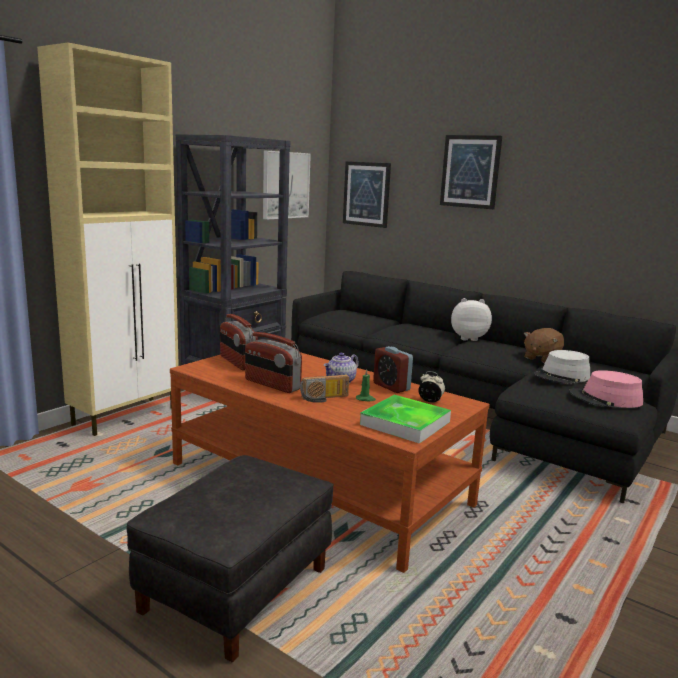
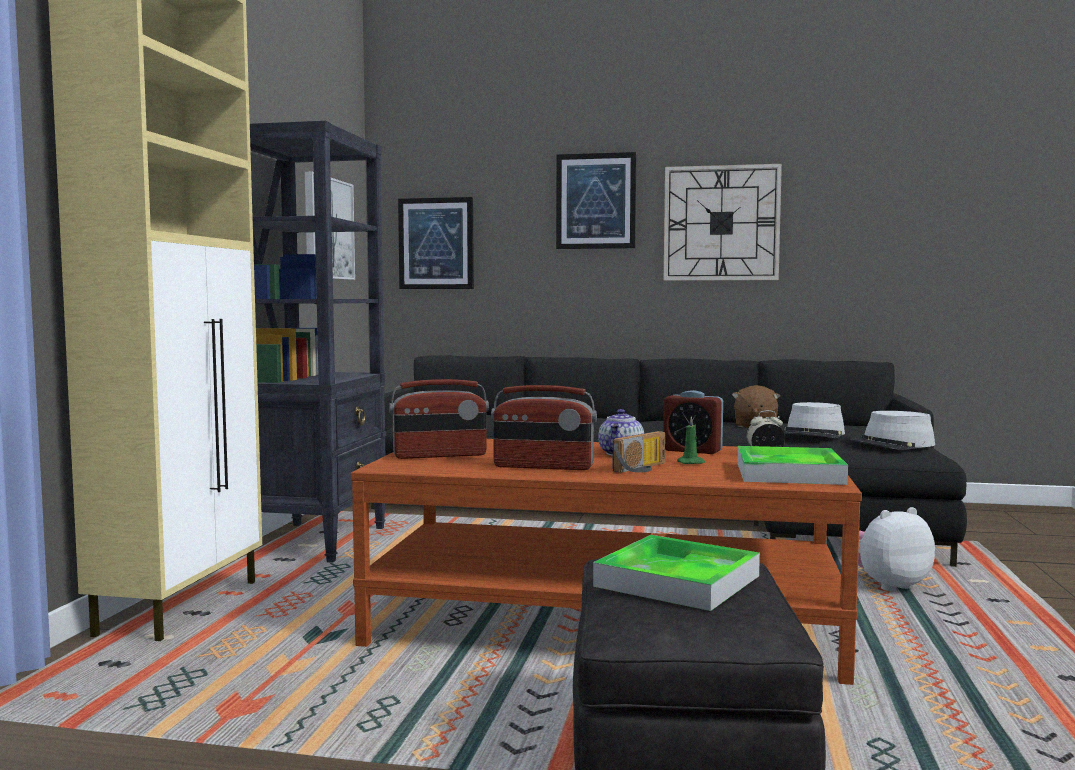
camera: 25 degrees left, 10 degrees down
(237, 362) = (440, 455): radio -> radio turned 45 degrees counterclockwise
(240, 487) = (677, 581): none -> tray
(468, 338) = (638, 420): plush toy -> plush toy (887, 585)
(559, 195) = (721, 223): none -> wall clock
(605, 399) = (893, 444): pink hat -> grey hat

